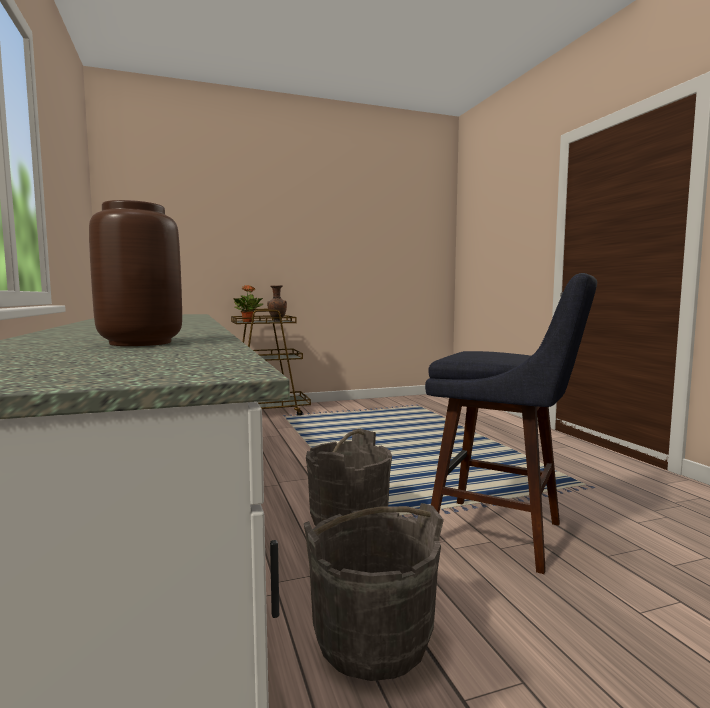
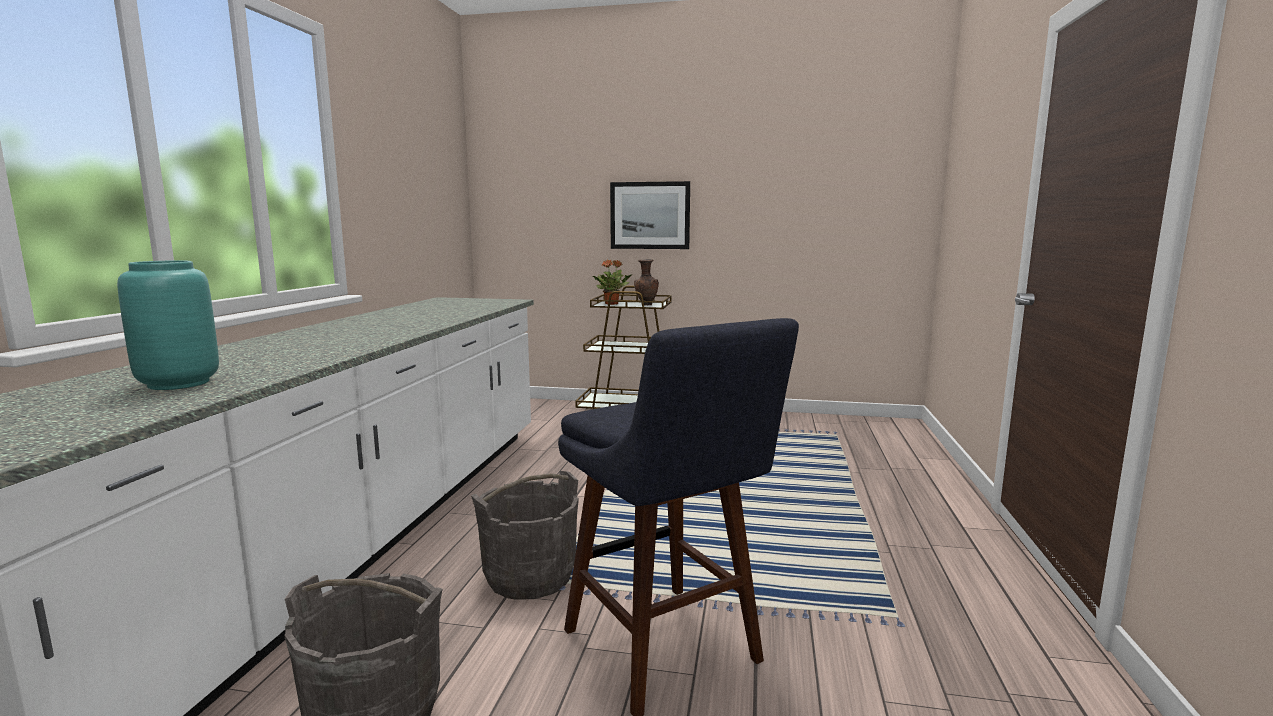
camera: 30 degrees right, 5 degrees up
(140, 343) = (177, 384): brown vase -> turquoise vase
(265, 253) = (650, 215): none -> picture

